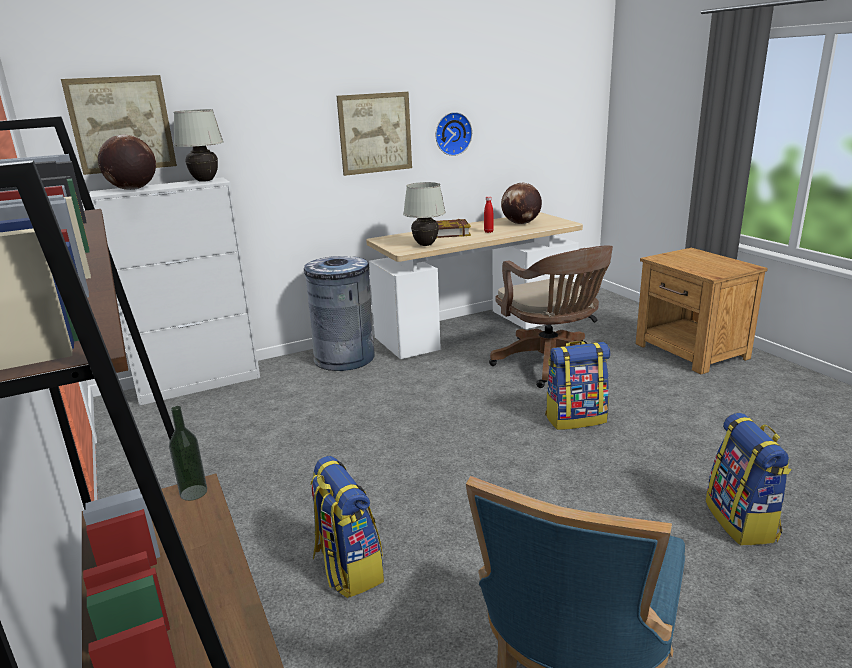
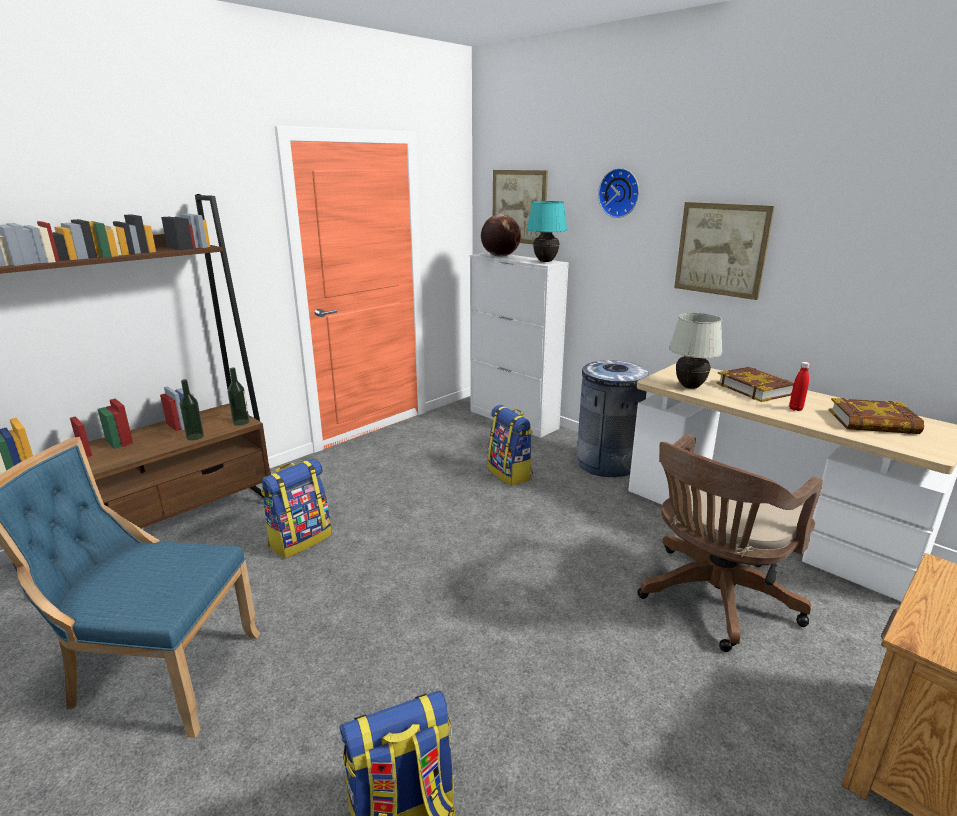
camera: 70 degrees right, 0 degrees up
(204, 181) = (545, 261): white table lamp -> turquoise table lamp
(209, 537) = (195, 436): none -> bottle
(452, 133) = (831, 270): wall clock -> wall clock (620, 193)
(521, 223) = (873, 422): globe -> book
(575, 418) = (582, 636): backpack -> backpack (510, 474)

